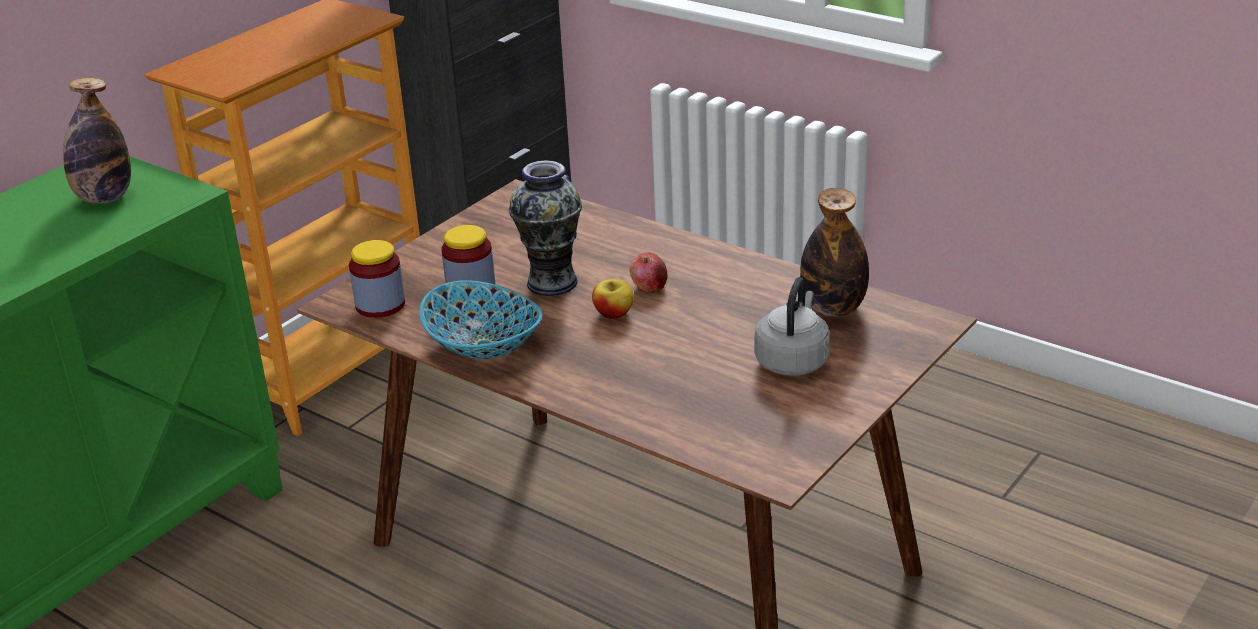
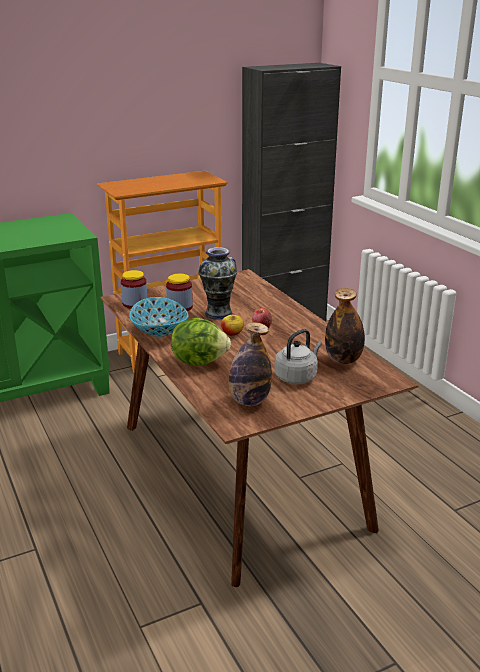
camera: 25 degrees right, 5 degrees down
(104, 198) = (48, 230): bottle -> bottle (249, 401)
(611, 381) = (199, 361): none -> lettuce

